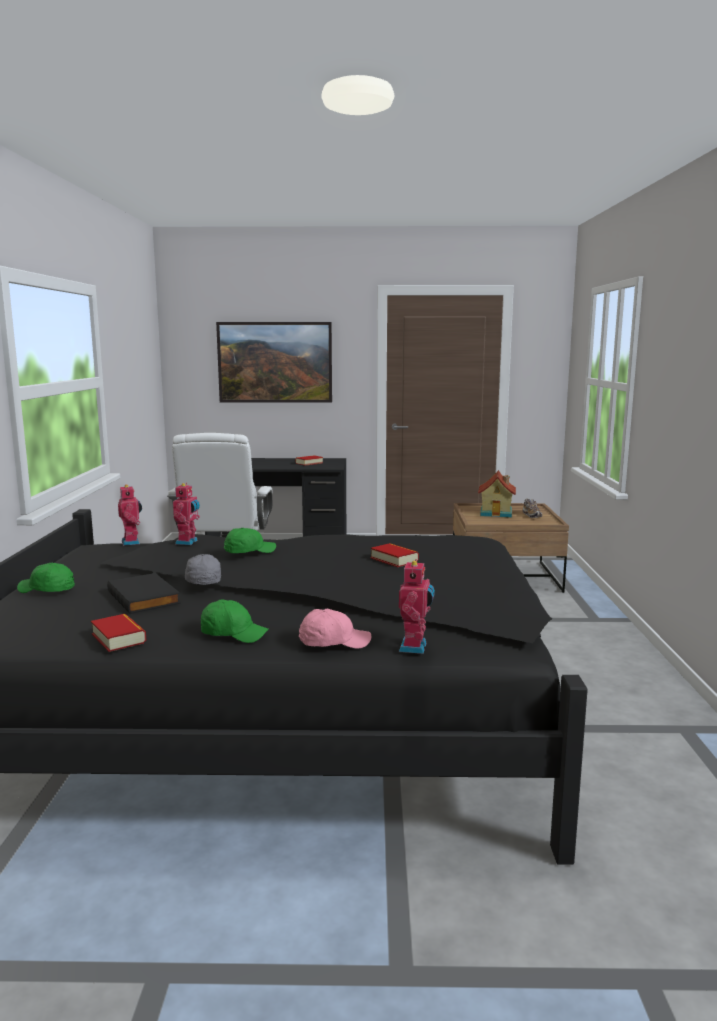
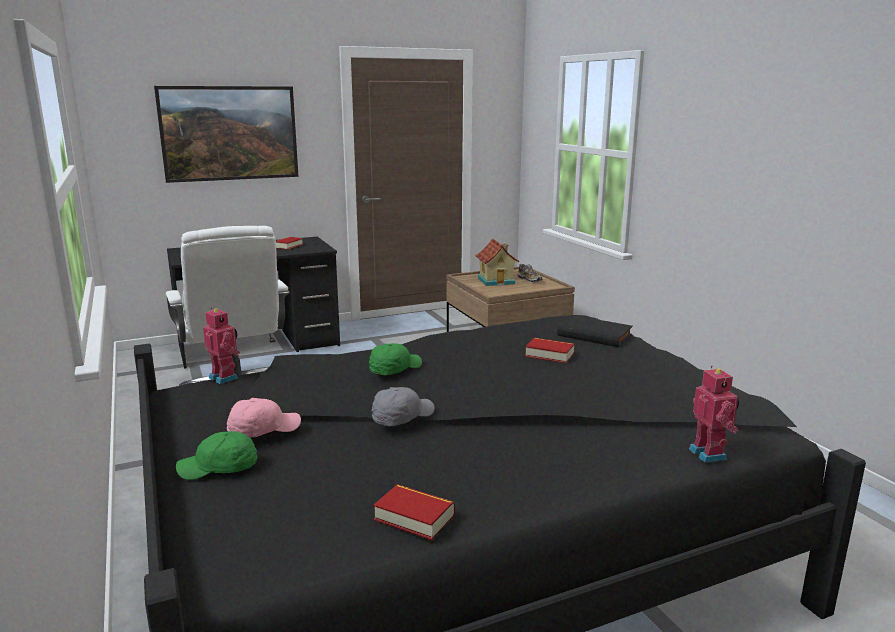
camera: 25 degrees left, 5 degrees up
(145, 597) = (360, 453): black book -> black book (595, 335)
(188, 542) = (301, 367): toy robot -> none
(202, 580) = (401, 417): grey cap -> grey cap turned 90 degrees clockwise
(233, 634) = (527, 479): green cap -> none
(333, 642) = (635, 466): pink cap -> pink cap (263, 430)

